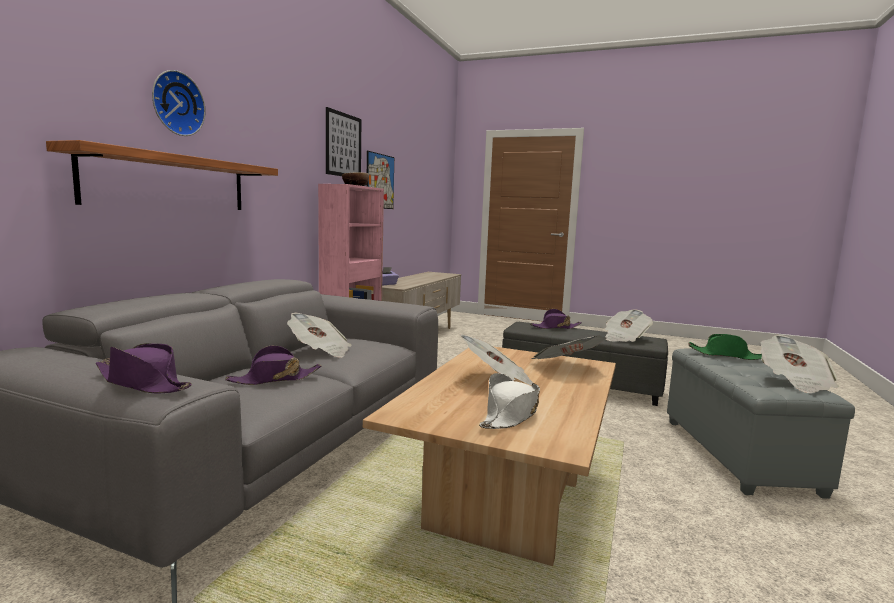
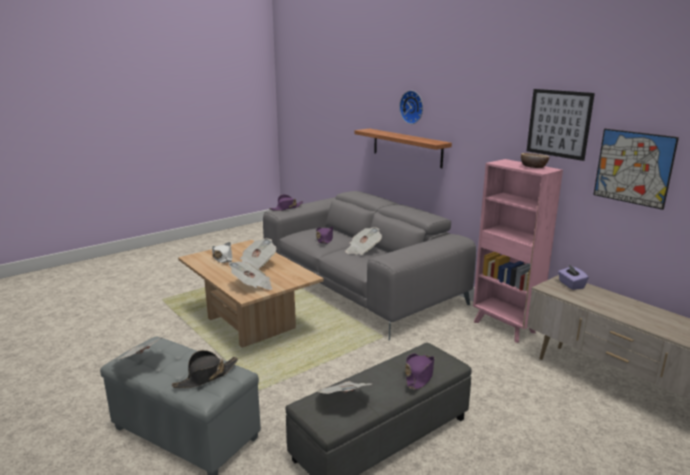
camera: 120 degrees right, 10 degrees up
(726, 355) = (206, 376): green hat -> black hat

